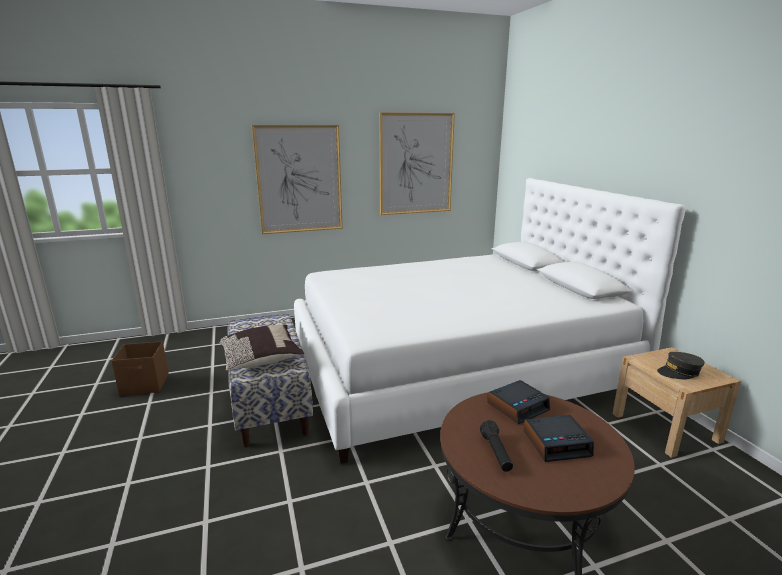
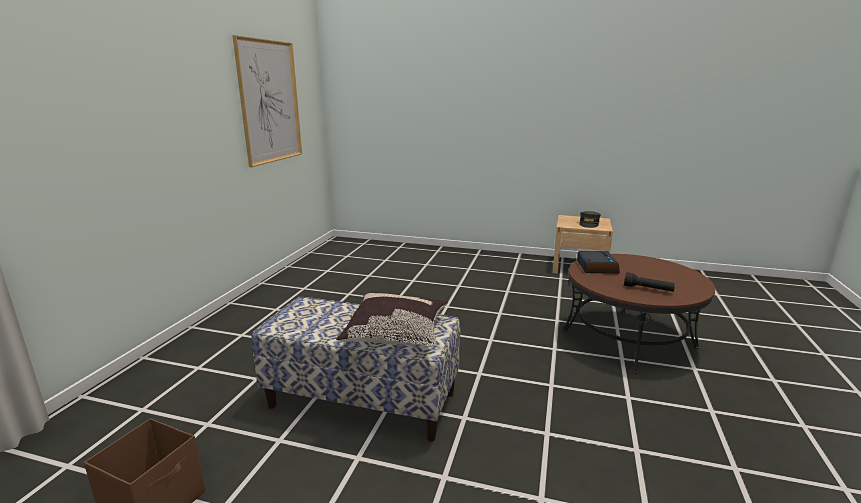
camera: 55 degrees left, 0 degrees up
(299, 179) = (163, 127): picture -> none
(456, 368) = (435, 293): white bed -> none
(557, 443) = (647, 271): alarm clock -> none

